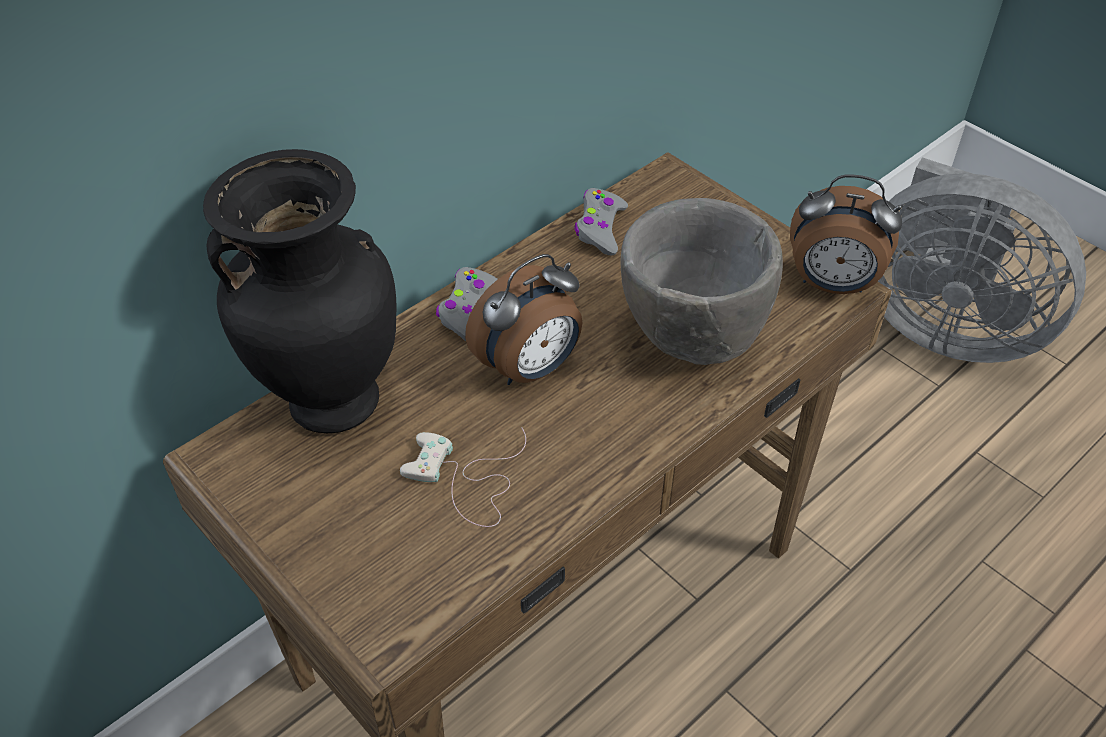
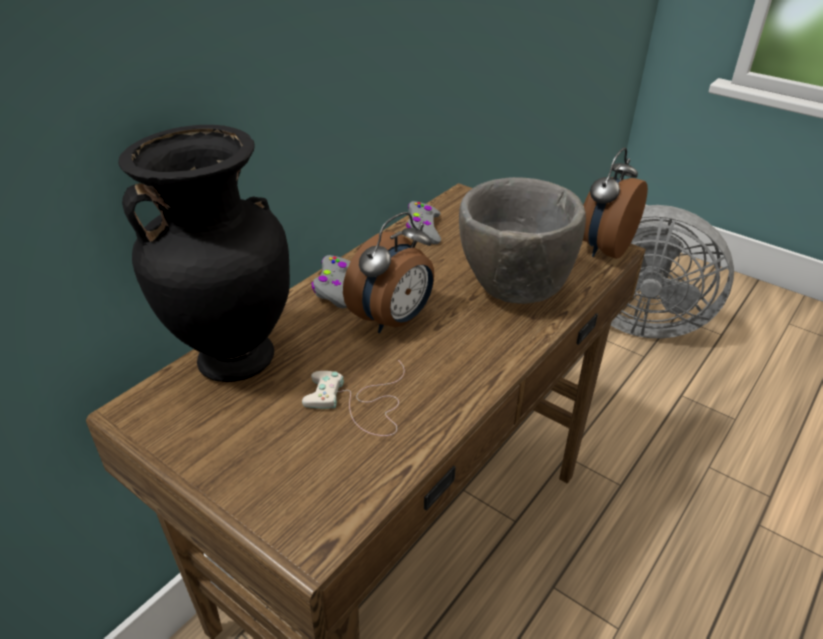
camera: 10 degrees left, 10 degrees down
(832, 285) = (603, 248): alarm clock -> alarm clock turned 120 degrees clockwise

